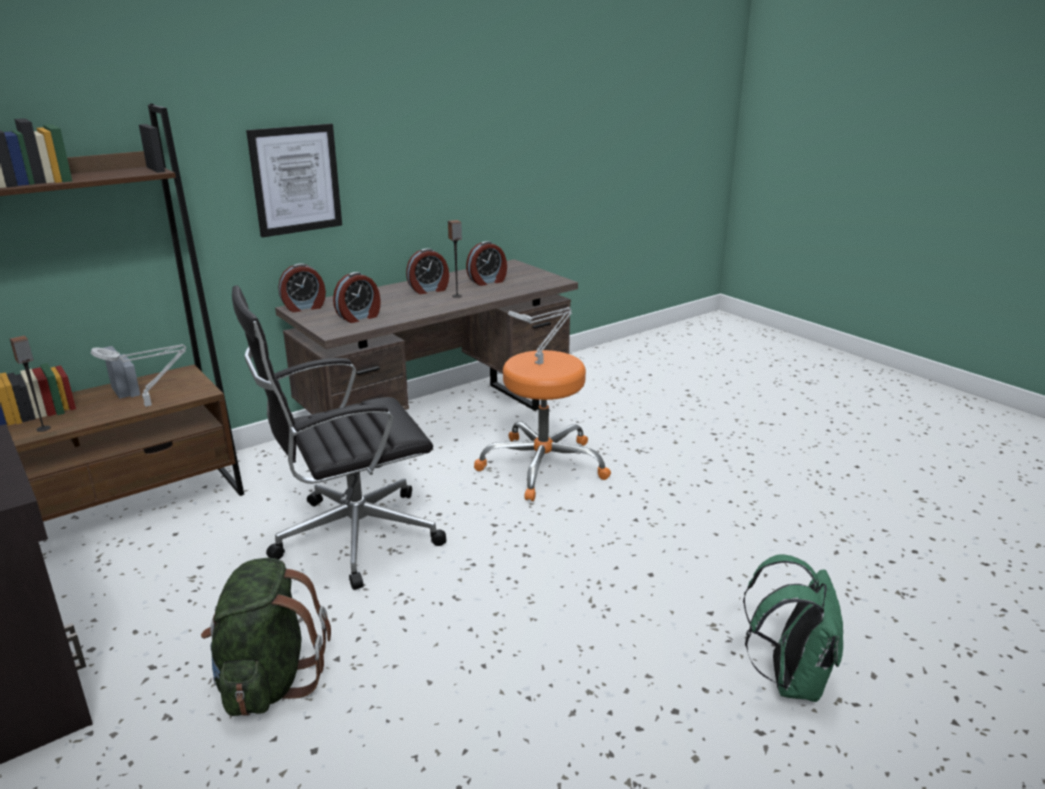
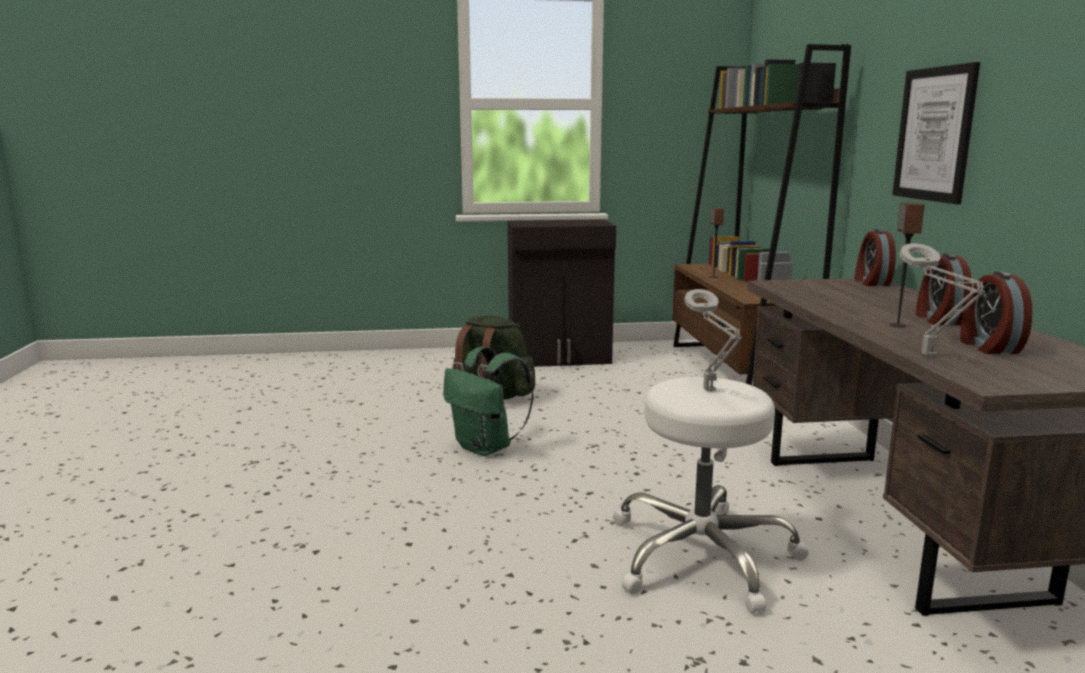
camera: 120 degrees right, 10 degrees down
(151, 405) = (734, 291): grey table lamp -> grey table lamp (931, 356)
(352, 537) = (631, 435): black office chair -> none
(359, 317) = (819, 291): alarm clock -> none
(542, 466) = (701, 556): orange stool -> white stool
(790, 679) = (195, 551): green backpack -> green backpack (486, 448)

